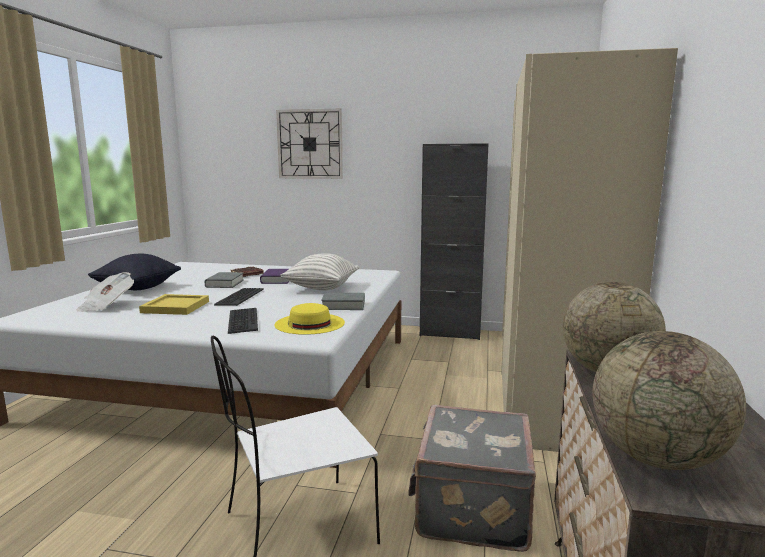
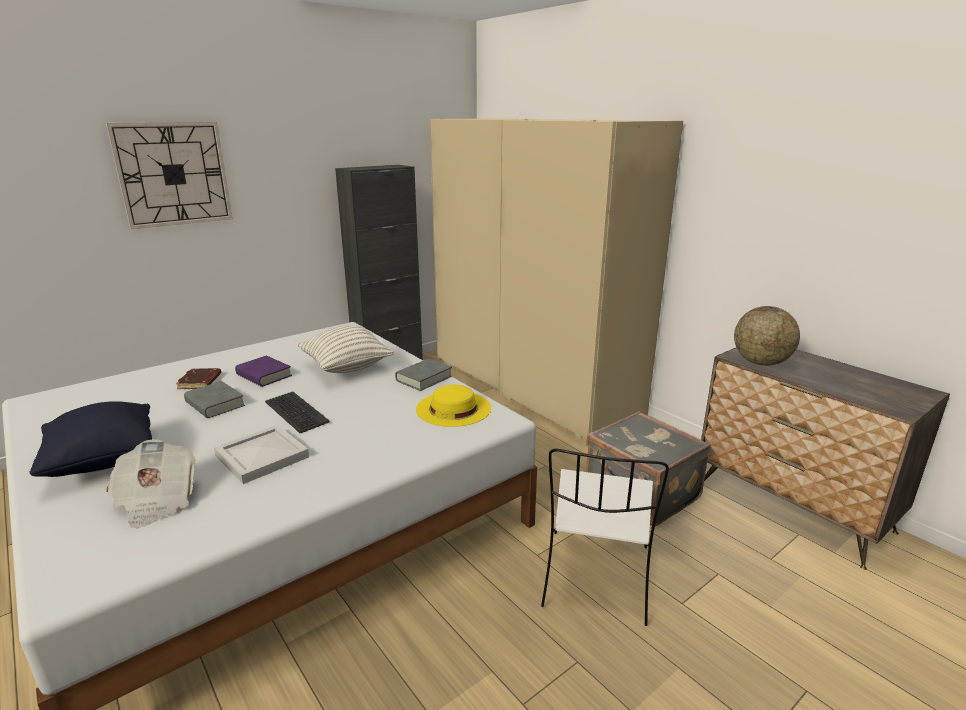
camera: 50 degrees left, 10 degrees up
(177, 307) = (262, 455): yellow tray -> white tray
(242, 321) = (390, 434): keyboard -> none
(657, 458) = (871, 398): globe -> none

